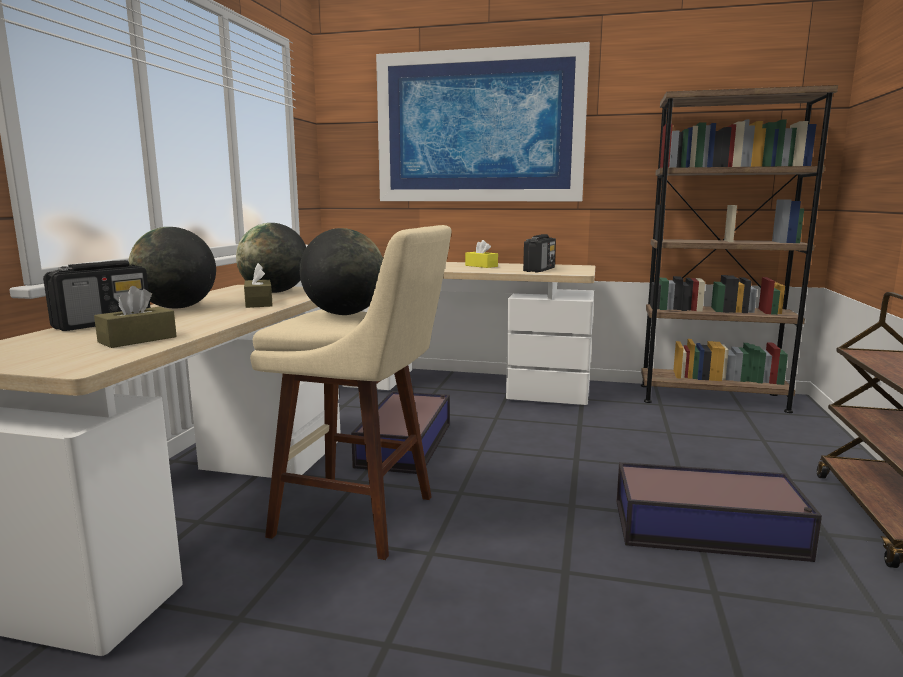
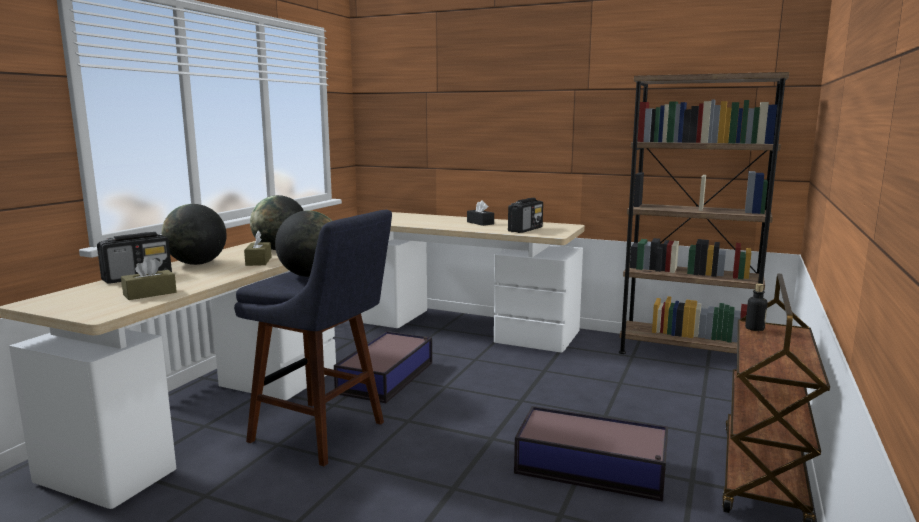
camera: 10 degrees right, 0 degrees up
(364, 517) = (324, 434): beige stool -> blue stool
(479, 127) = (485, 99): picture -> none
(481, 266) = (480, 223): yellow tissue box -> black tissue box
(868, 355) = (754, 328): none -> bottle

